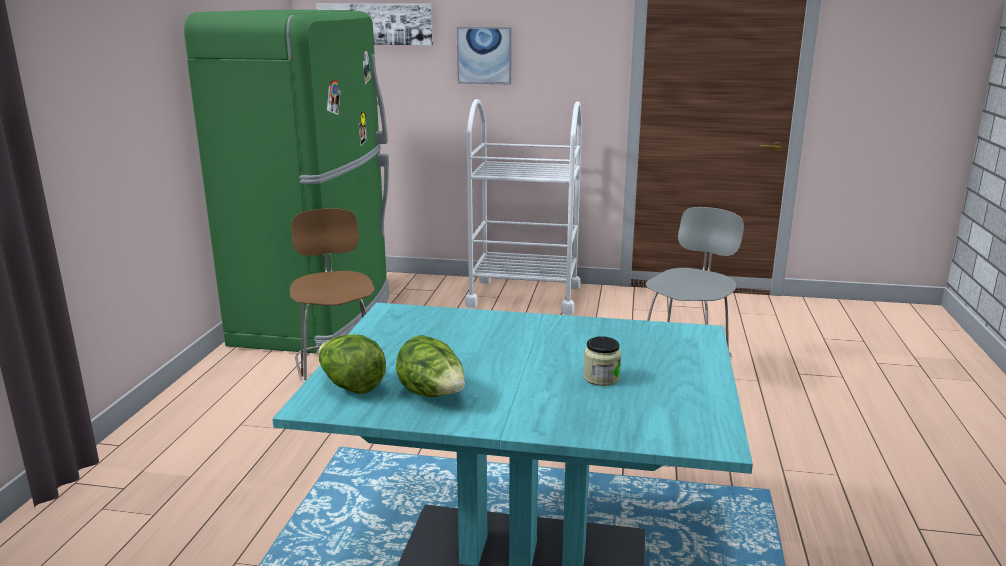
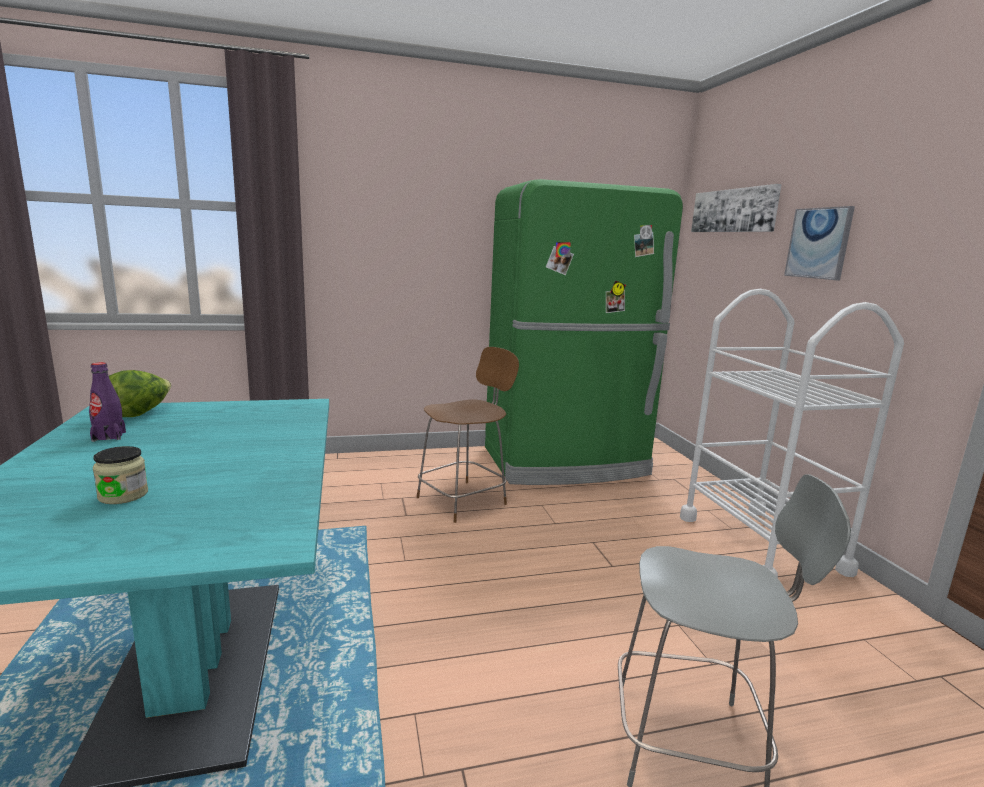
camera: 65 degrees right, 5 degrees down
(432, 395) = (109, 436): lettuce -> purple bottle

